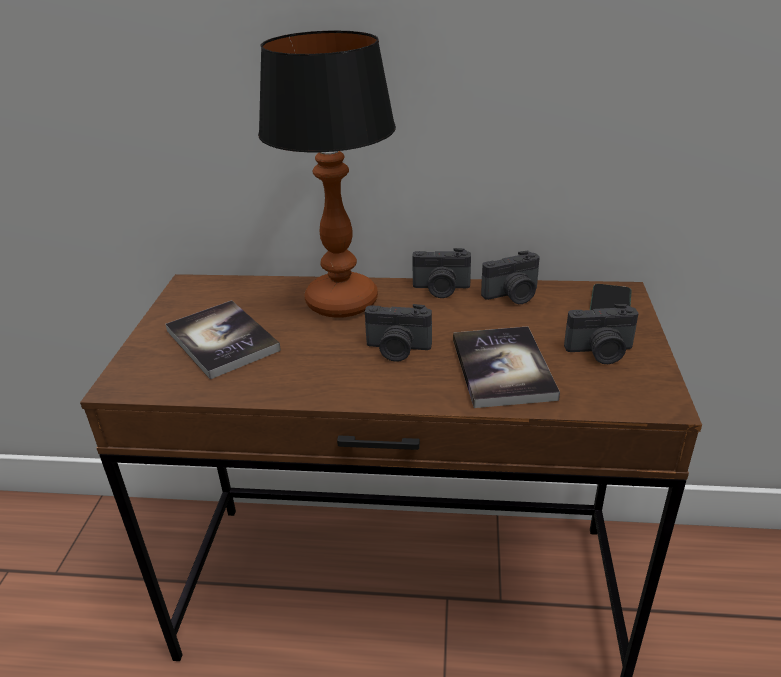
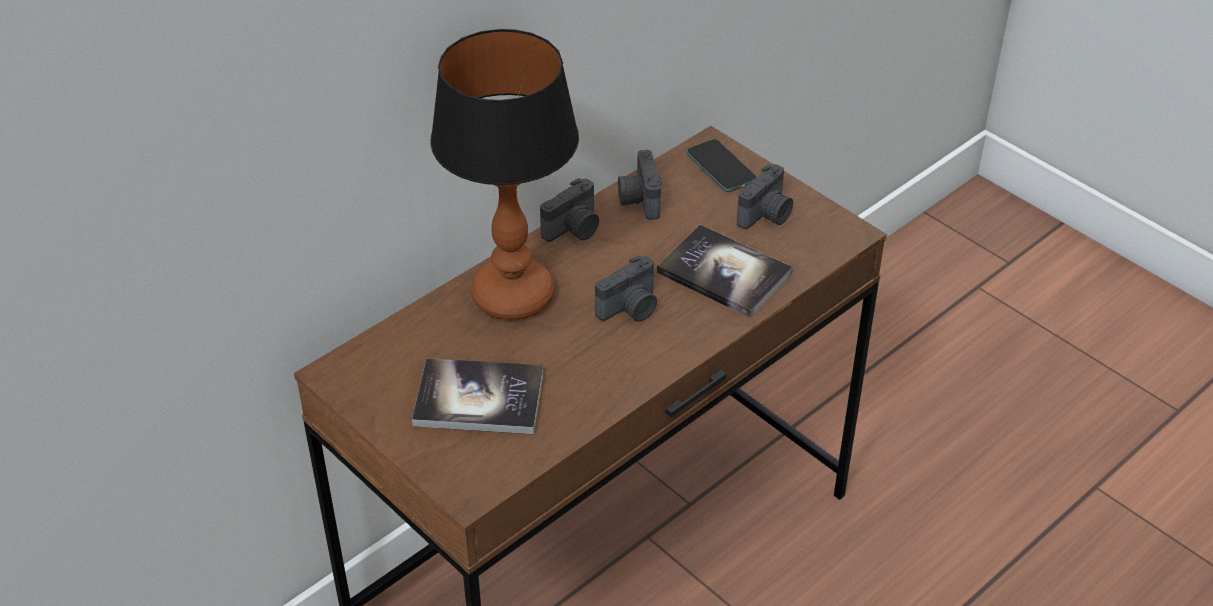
camera: 50 degrees left, 10 degrees up
(513, 295) = (638, 200): camera -> camera turned 150 degrees clockwise

